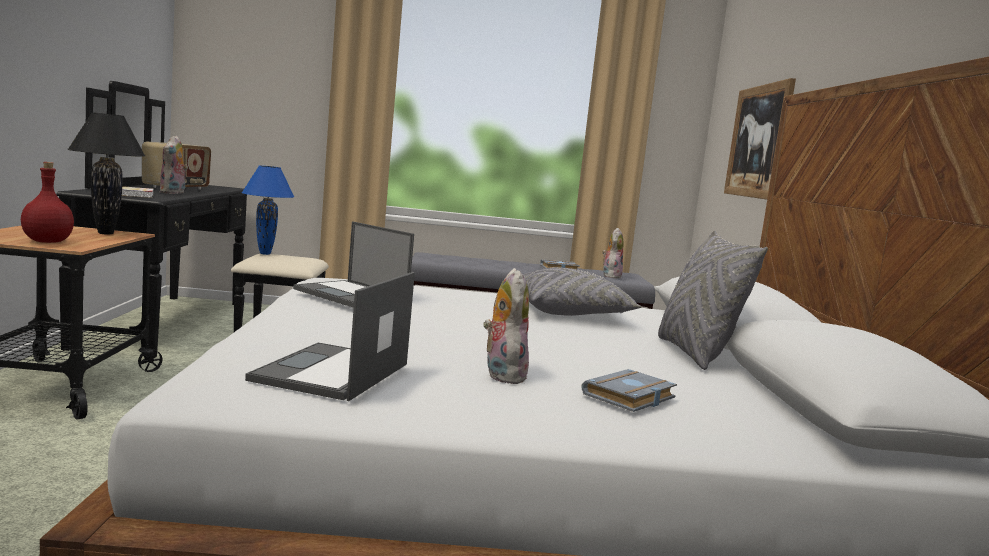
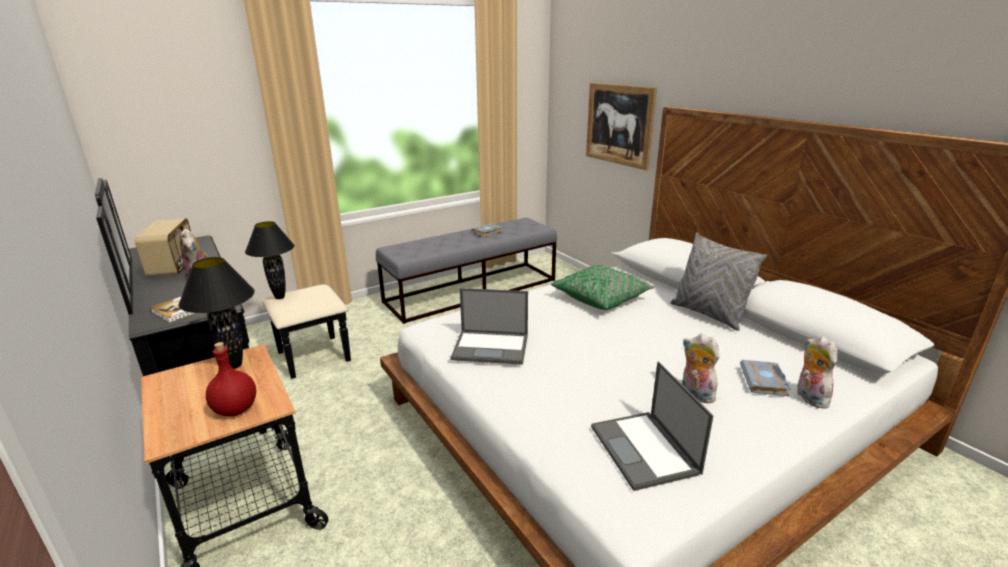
camera: 30 degrees left, 15 degrees up
(264, 253) = (279, 297): blue table lamp -> black table lamp
(571, 313) = (601, 298): grey pillow -> green pillow
(610, 276) = (523, 228): plush toy -> plush toy (808, 397)

